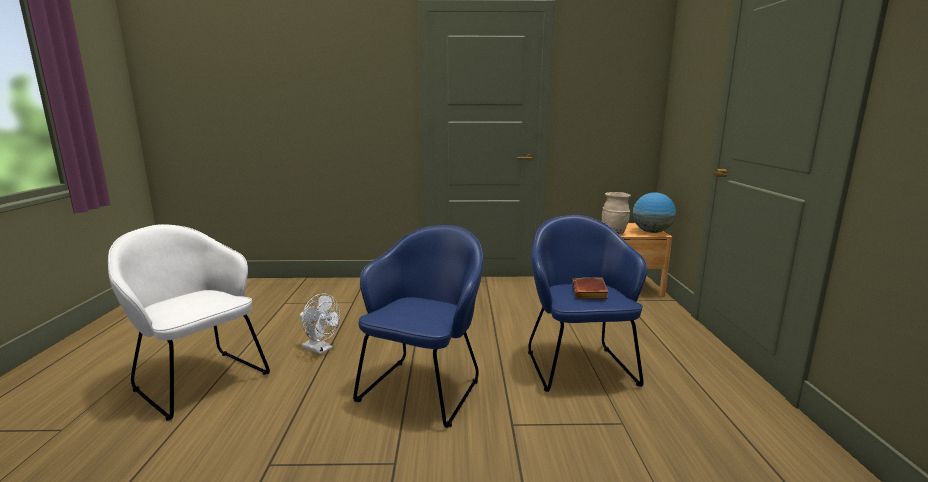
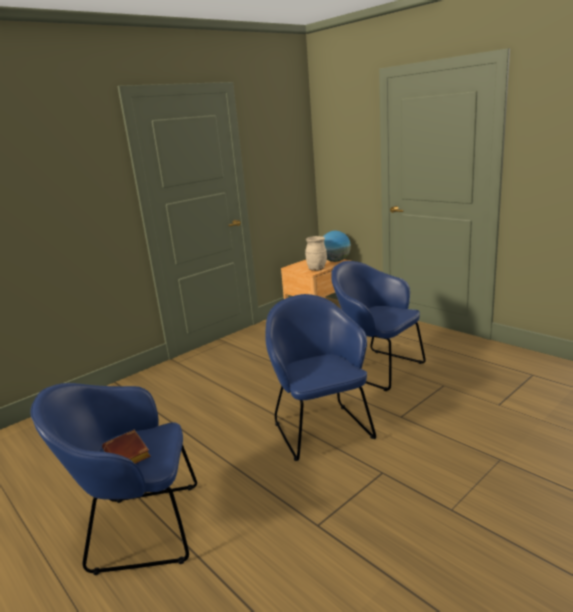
camera: 40 degrees left, 5 degrees up
(198, 379) = (139, 528): white armchair -> blue armchair
(321, 349) = (198, 449): white fan -> none
(591, 293) = (384, 313): brown book -> brown book (129, 454)

